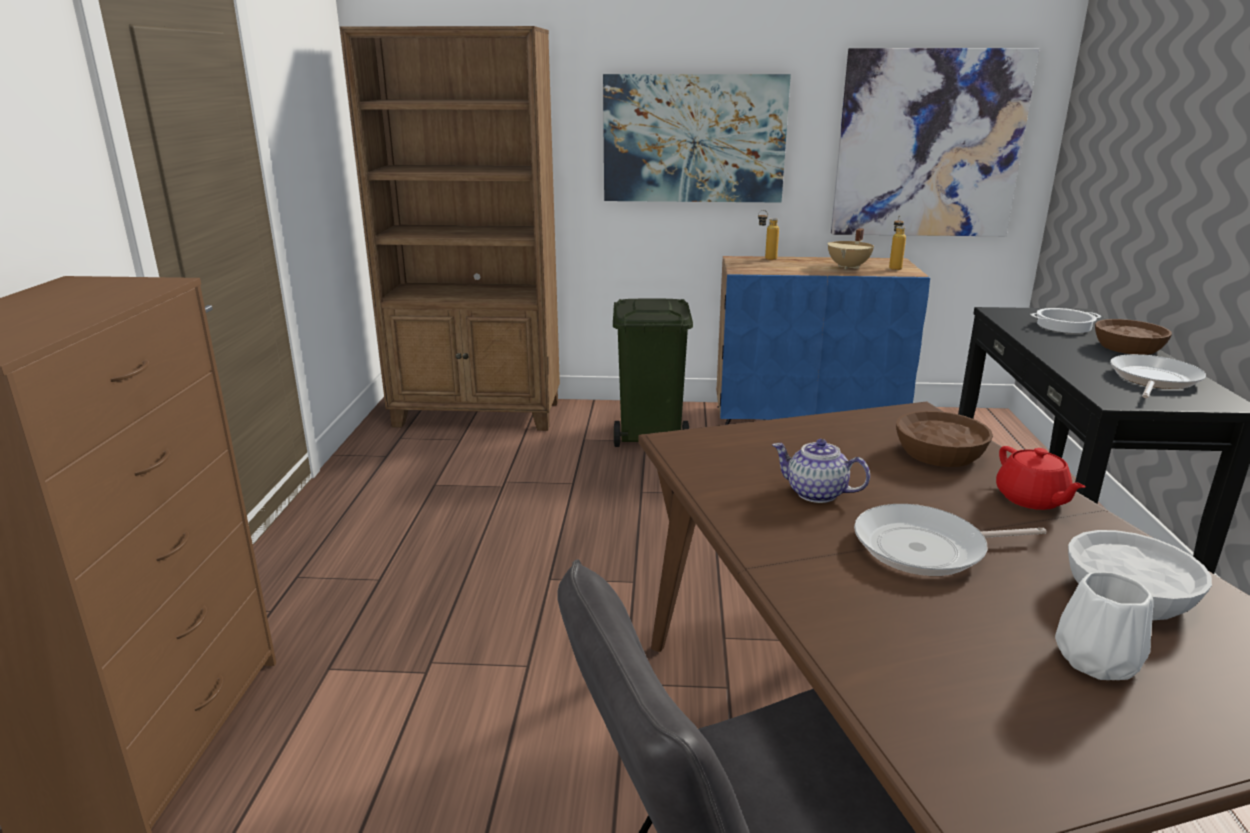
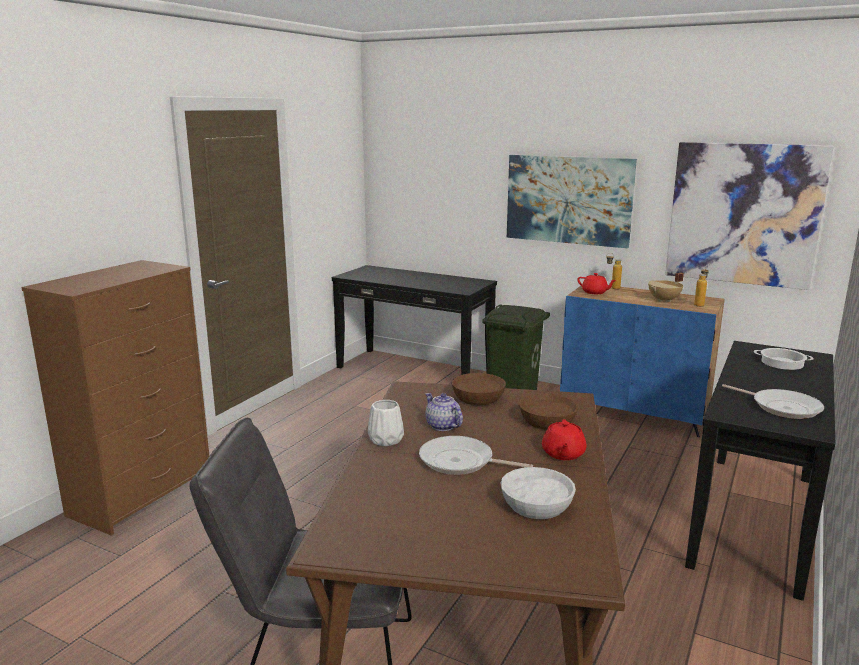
camera: 25 degrees right, 5 degrees down
(478, 414) = (414, 370): brown bookcase -> black console table
(755, 266) = (595, 292): none -> red teapot
(1097, 659) = (468, 524): white vase -> white vase (387, 440)
(1128, 348) = (806, 385): brown bowl -> brown bowl (479, 398)
(1152, 379) = (782, 407): frying pan -> frying pan turned 75 degrees clockwise

